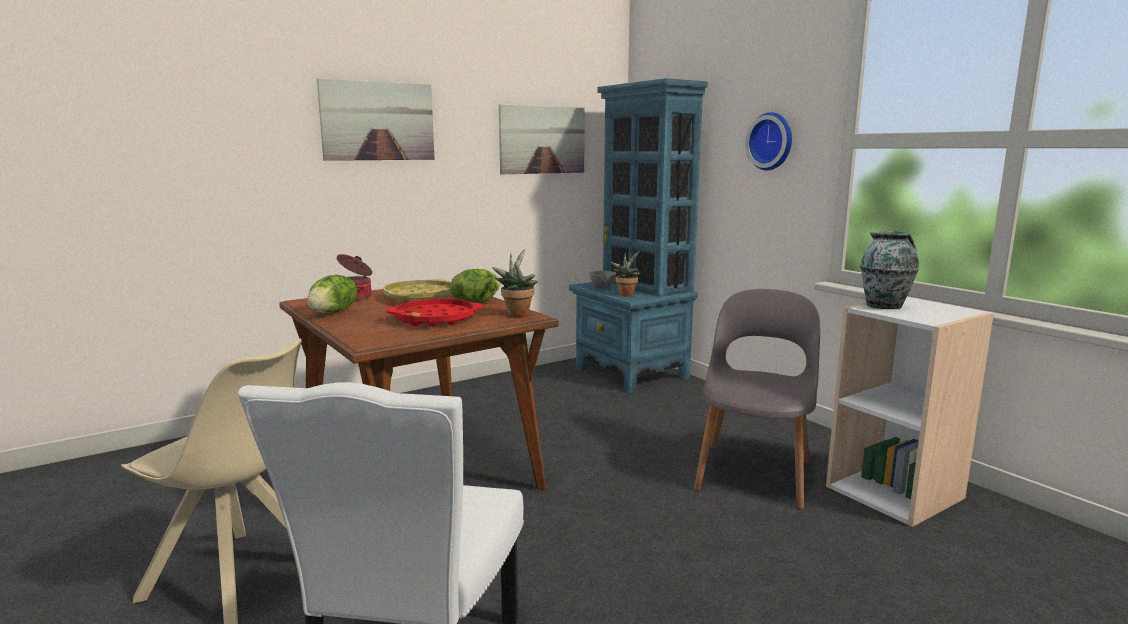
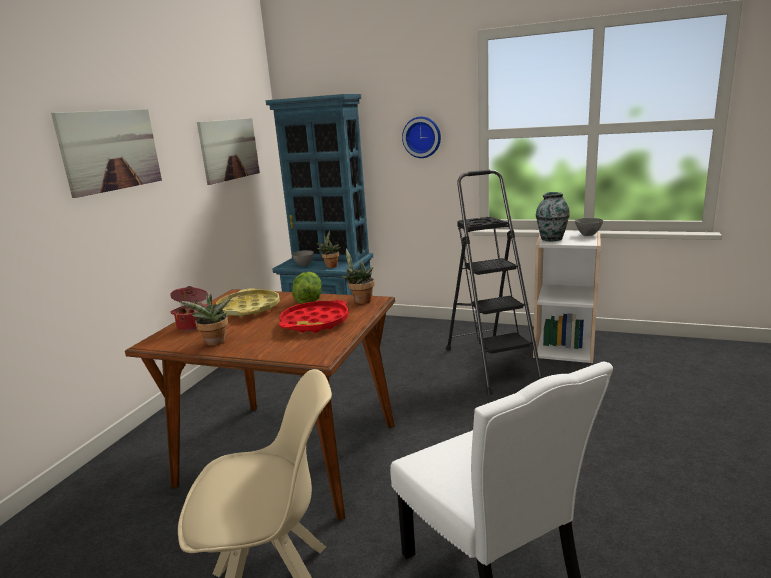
camera: 35 degrees left, 5 degrees up
(333, 312) = (214, 343): lettuce -> potted plant
(754, 472) = (490, 363): grey chair -> step ladder
(957, 312) = (588, 235): none -> grey bowl

